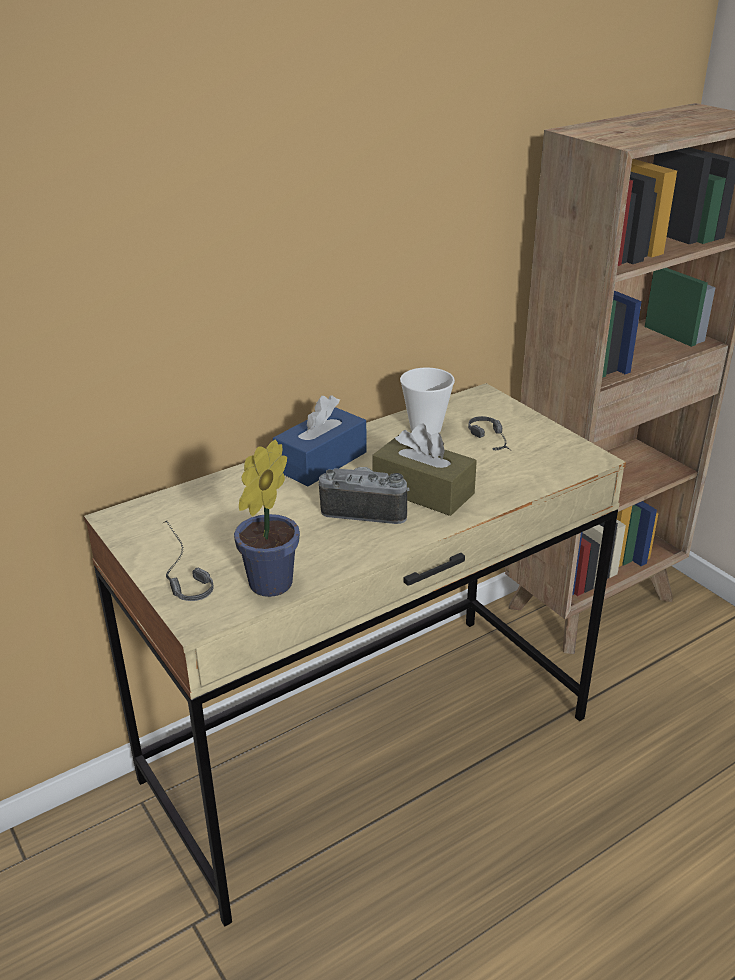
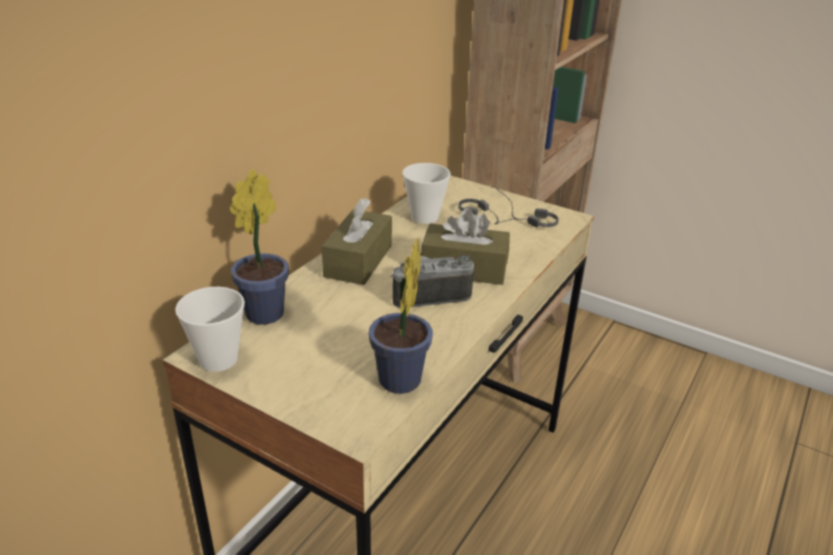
camera: 25 degrees left, 0 degrees up
(128, 526) = (218, 359): none -> cup
(177, 574) = (304, 393): headphones -> headphones (520, 217)
(201, 493) = (268, 311): none -> potted plant
(321, 461) = (358, 261): blue tissue box -> brown tissue box

